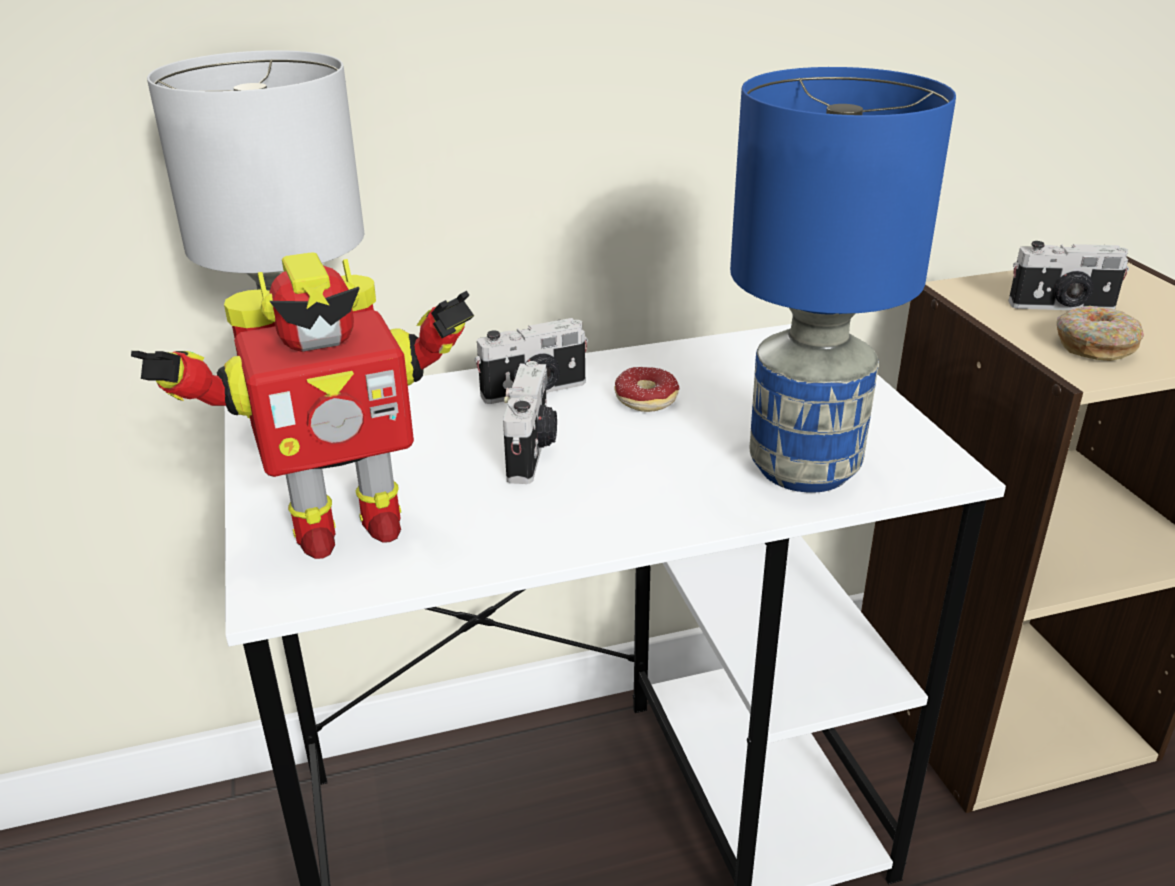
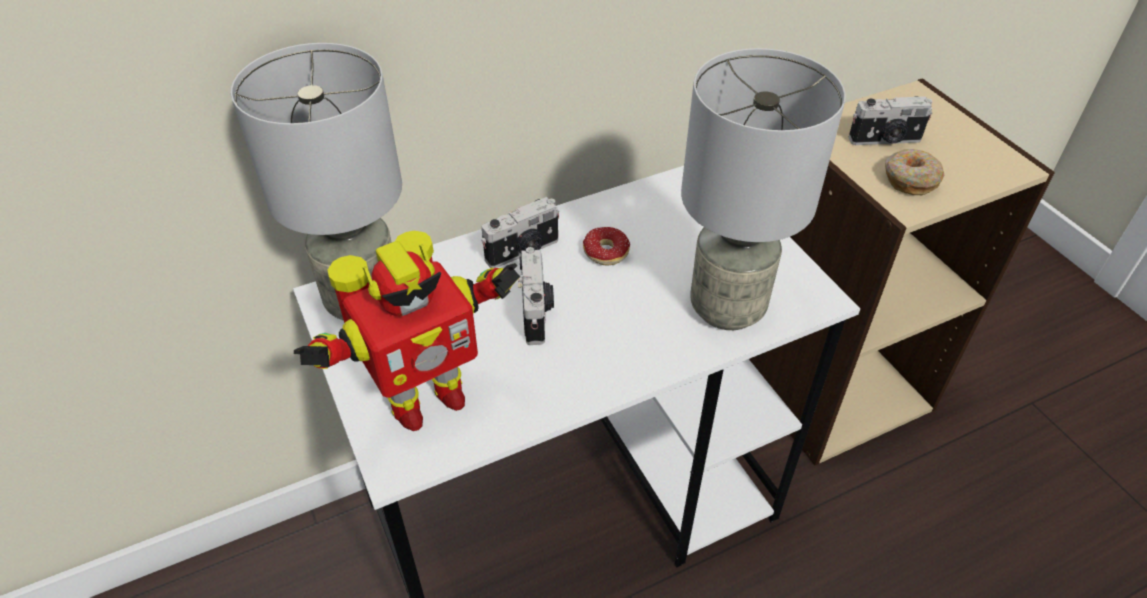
camera: 10 degrees left, 15 degrees up
(806, 469) = (729, 308): blue table lamp -> grey table lamp

